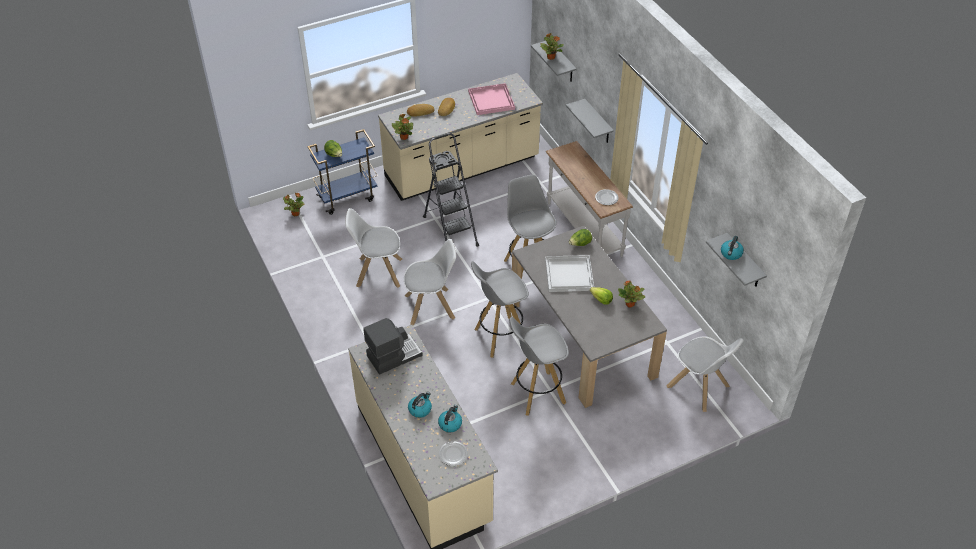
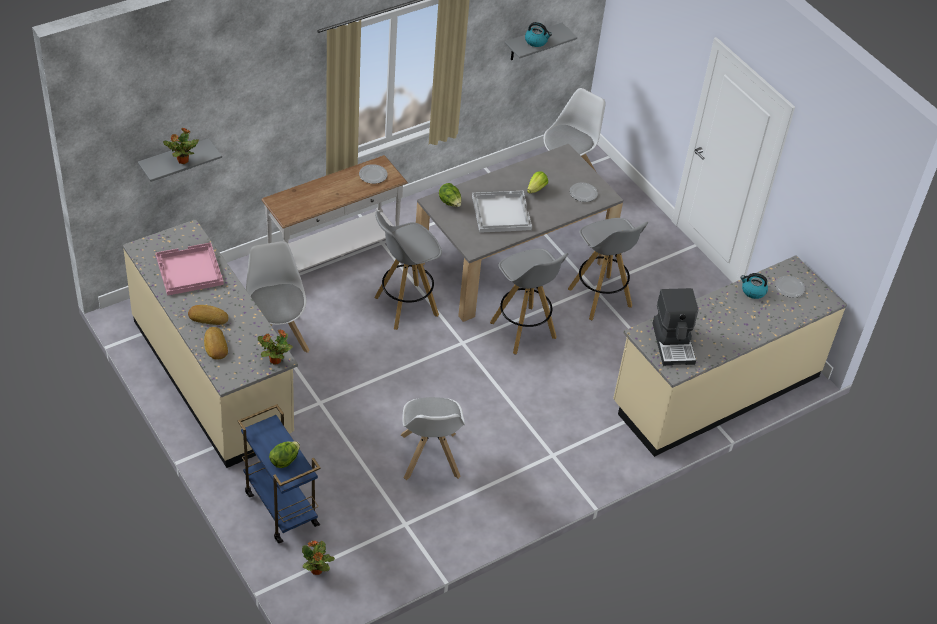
camera: 100 degrees left, 0 degrees up
(393, 355) = (674, 343): coffee machine -> coffee machine turned 150 degrees counterclockwise
(420, 409) = (741, 316): kettle -> none
(431, 306) = (484, 397): chair -> chair (277, 334)
(450, 230) = (342, 385): step ladder -> none
(598, 122) = (268, 153): grey shelf -> none
(598, 332) = (583, 193): none -> plate
(630, 304) = (538, 167): potted plant -> none

